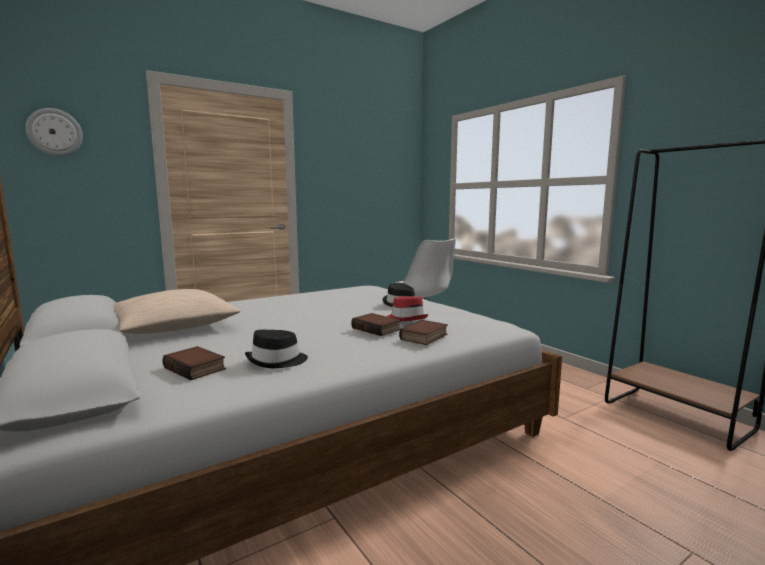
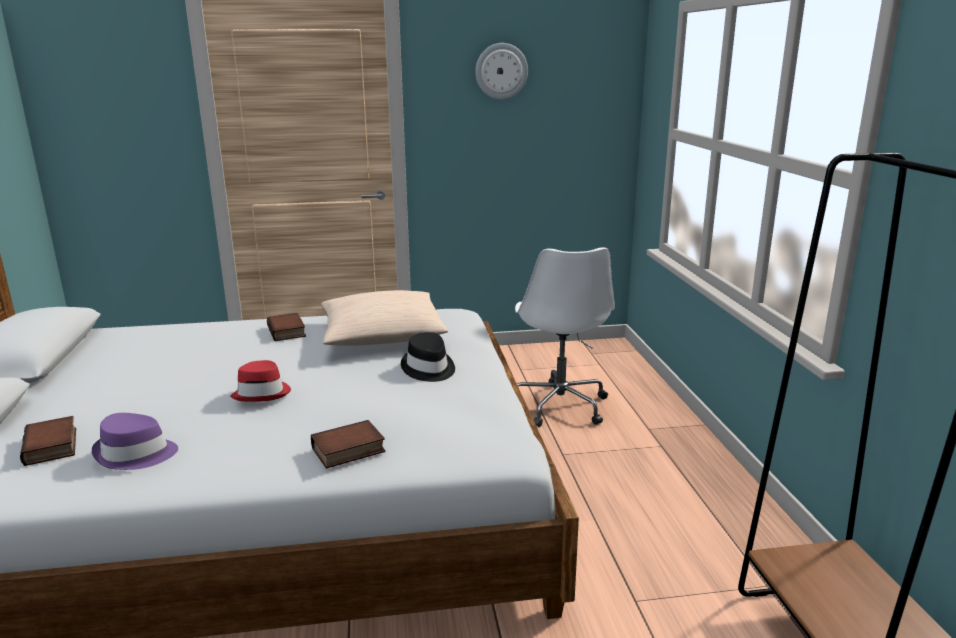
camera: 25 degrees right, 10 degrees up
(55, 132) = (80, 77): wall clock -> wall clock (501, 71)
(173, 327) = (122, 364): beige pillow -> beige pillow (382, 335)
(277, 361) = (135, 454): black hat -> purple hat
(377, 329) = (315, 419): book -> book (288, 331)
(406, 318) = (380, 405): red hat -> red hat (262, 393)

